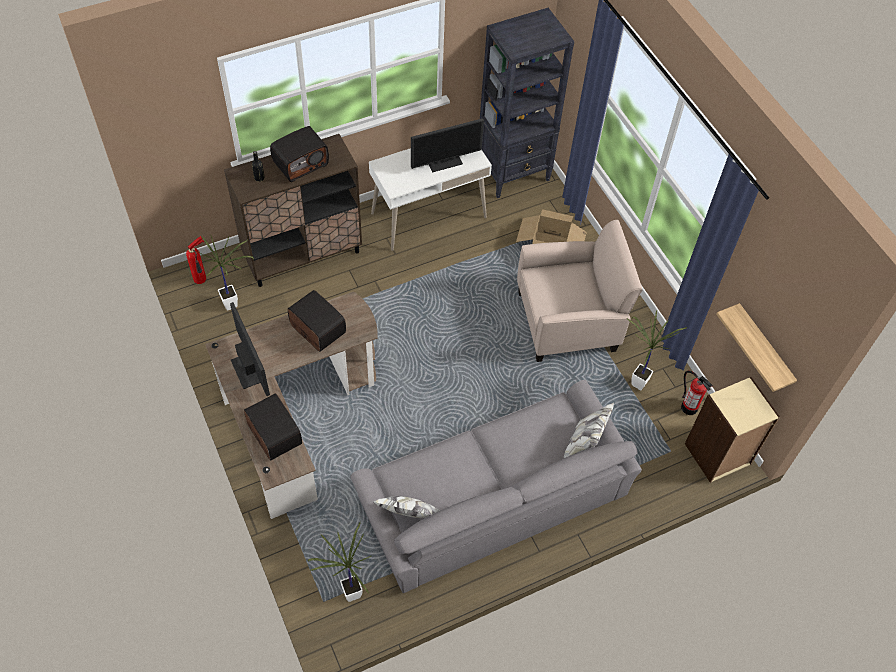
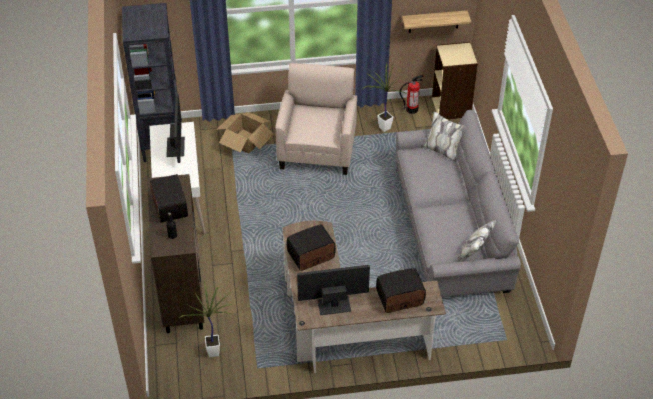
camera: 70 degrees left, 10 degrees down
(201, 279) = (175, 369): fire extinguisher -> none
(348, 593) = (504, 324): potted plant -> none

